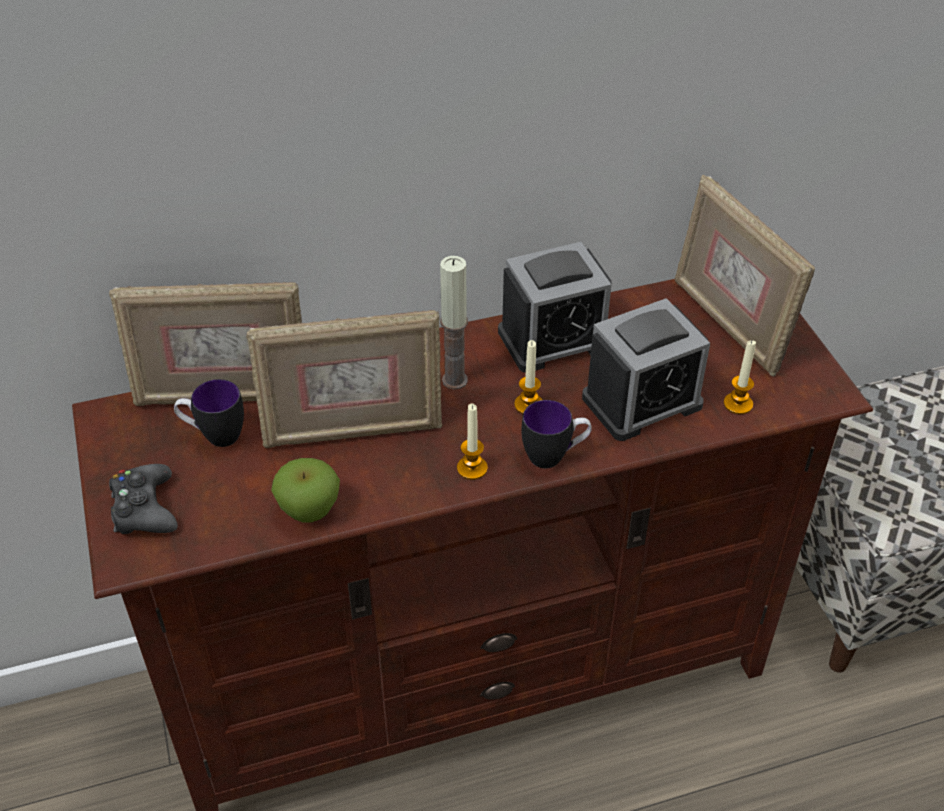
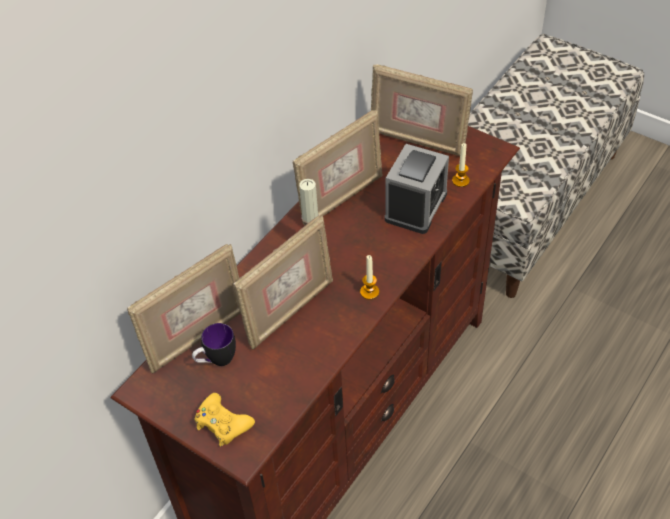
camera: 35 degrees left, 5 degrees up
(144, 509) = (222, 424): black game controller -> yellow game controller
(309, 510) = (311, 366): apple -> none
(528, 405) = (363, 241): candle -> none
(553, 339) = (341, 198): alarm clock -> picture frame
(554, 456) = (402, 260): mug -> none

